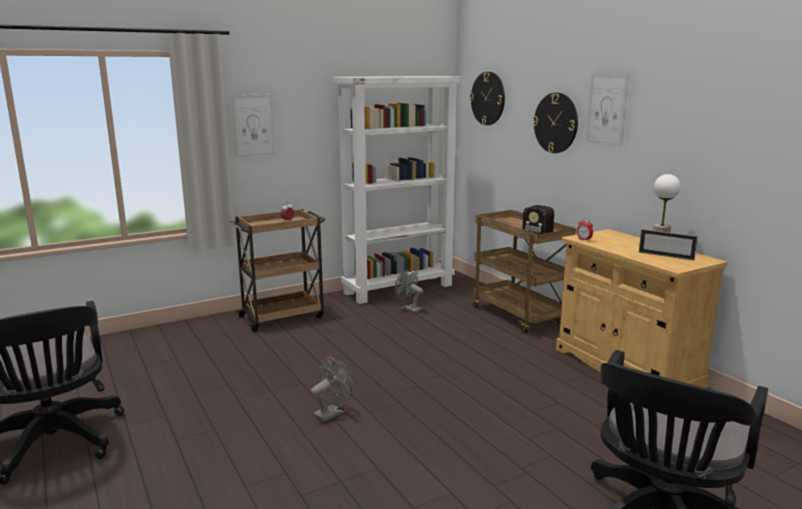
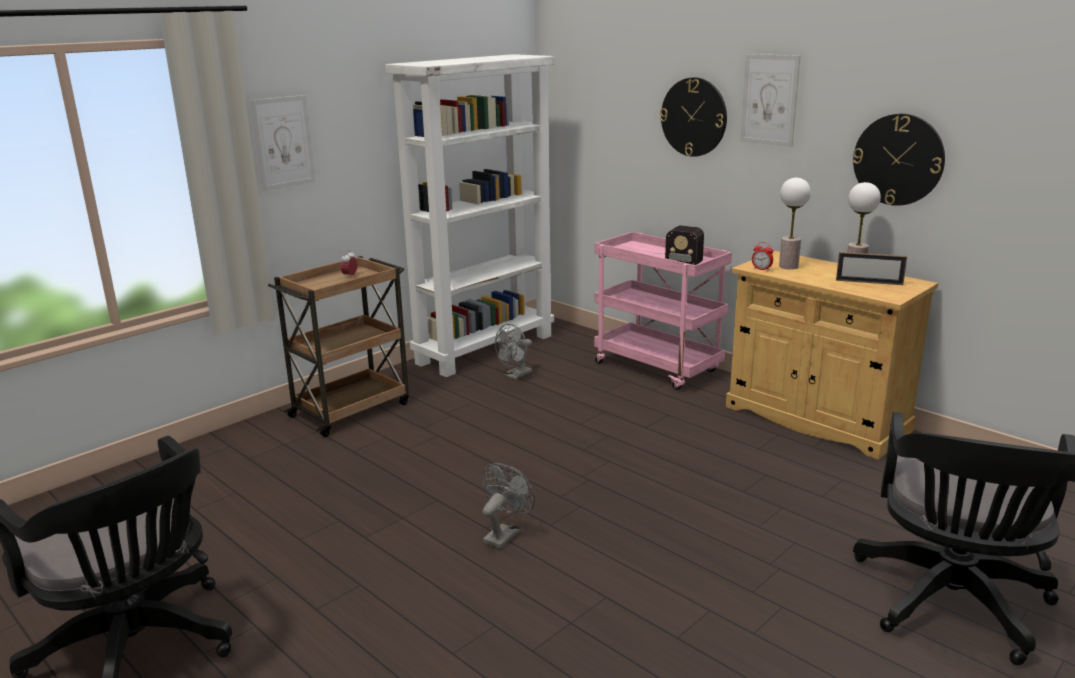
camera: 15 degrees left, 5 degrees up
(409, 309) = (515, 376): grey fan -> grey fan turned 75 degrees counterclockwise
(488, 98) = (586, 83): wall clock -> wall clock (898, 159)
(519, 316) = (658, 368): brown cart -> pink cart
(608, 240) = (789, 266): none -> table lamp

